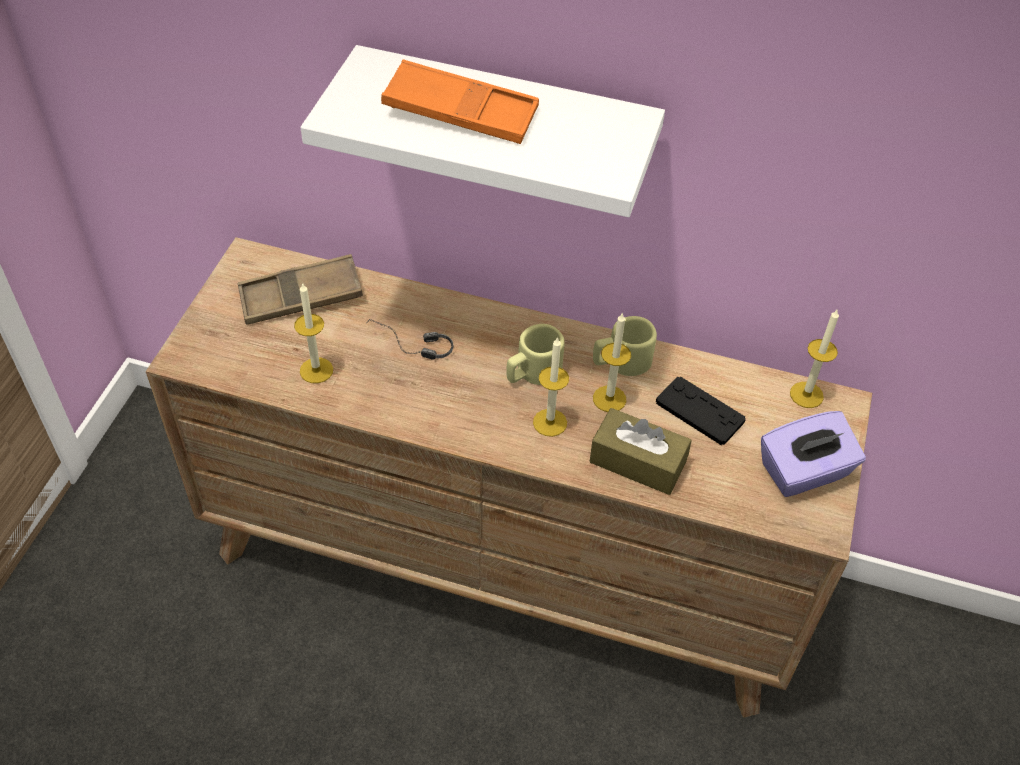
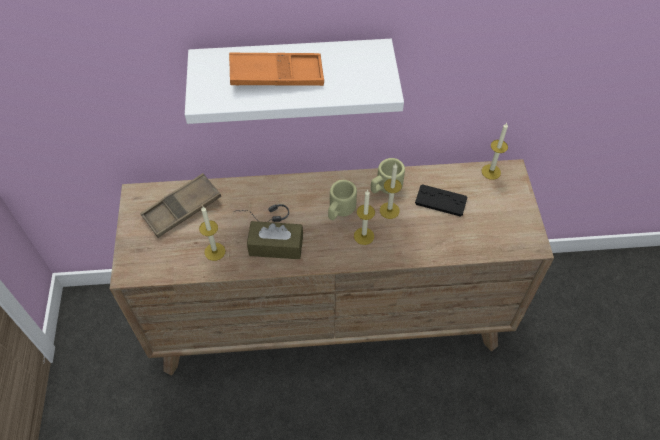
camera: 20 degrees left, 5 degrees up
(637, 462) = (422, 242): brown tissue box -> brown tissue box (276, 246)
(804, 472) = (510, 216): purple tissue box -> none

